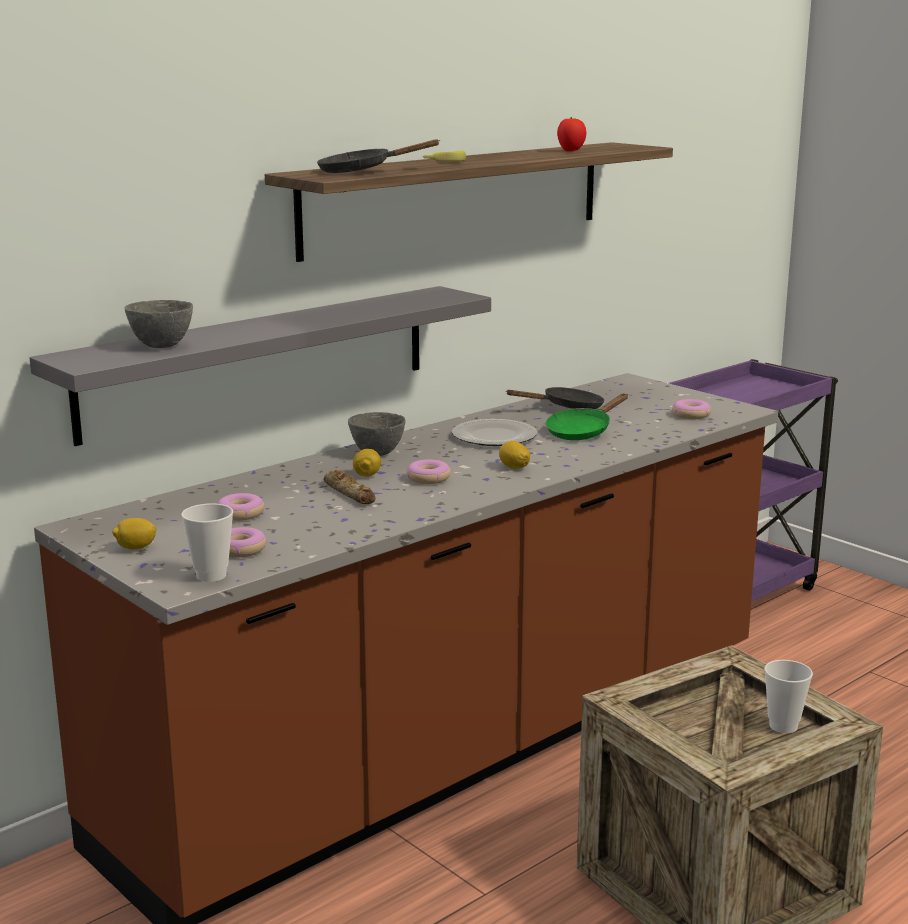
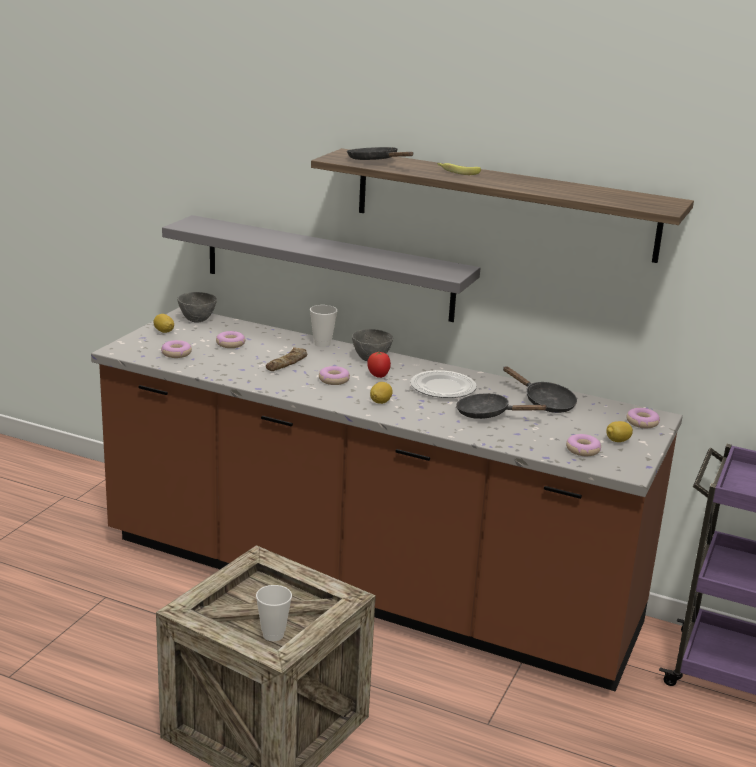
camera: 65 degrees right, 5 degrees up
(160, 346) = (234, 231): grey bowl -> grey bowl (196, 320)
(211, 575) = (136, 354): cup -> cup (322, 344)
(367, 475) = (324, 363): lemon -> lemon (617, 441)
(570, 151) = (589, 193): tomato -> tomato (378, 376)
(582, 432) = (488, 414): green frying pan -> black frying pan
(639, 386) = (642, 423): none -> donut

